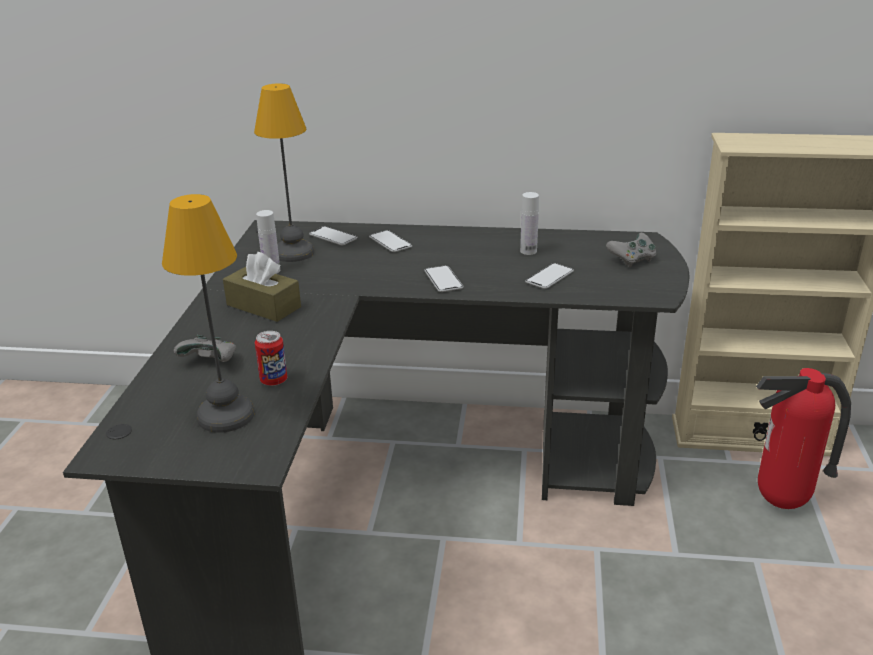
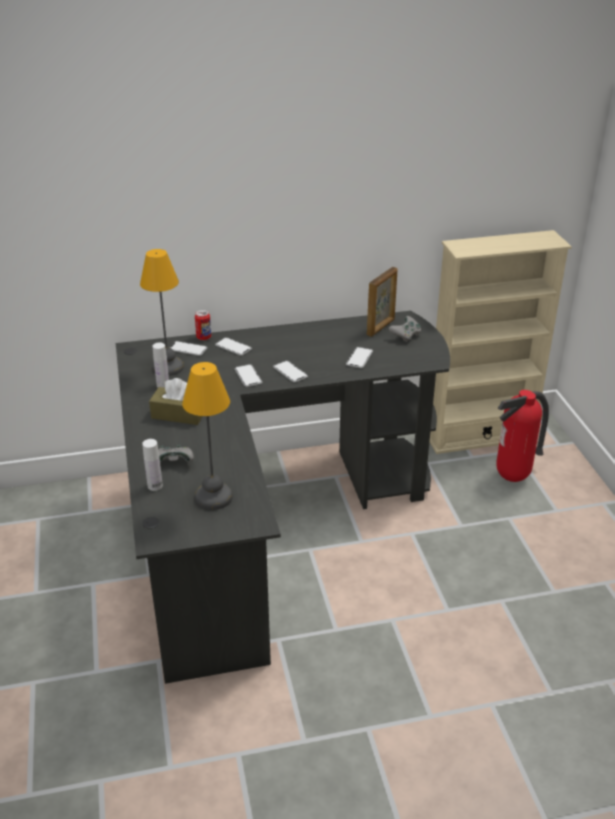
camera: 20 degrees left, 5 degrees up
(274, 380) = (227, 467): can -> can (203, 337)
(385, 276) = (248, 376): none -> phone
(528, 251) = (334, 339): white bottle -> white bottle (155, 486)
(603, 246) = (381, 327): none -> picture frame

